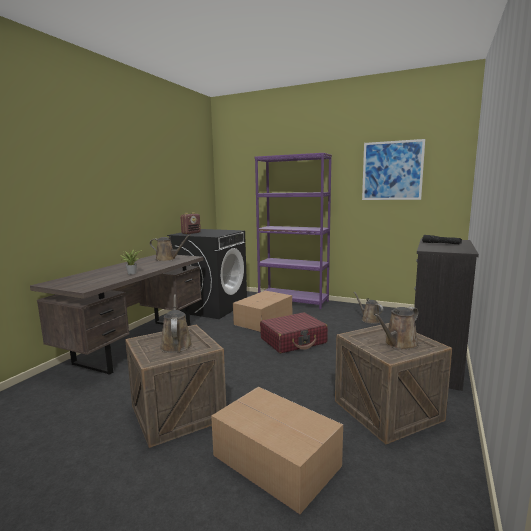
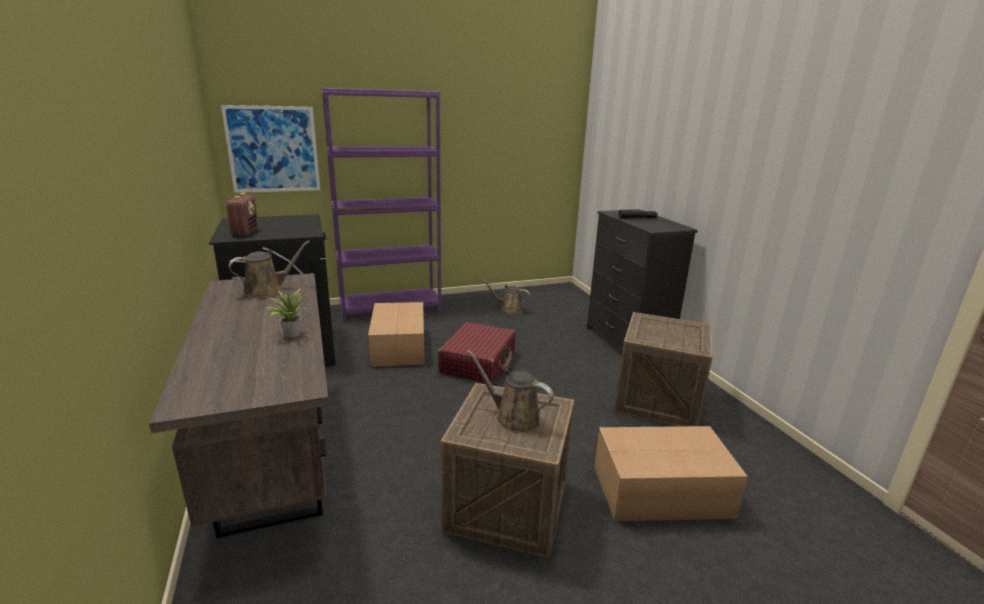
camera: 45 degrees left, 10 degrees up
(392, 170) = (505, 118): picture -> picture (273, 149)
(399, 344) = (677, 334): brown watering can -> none

